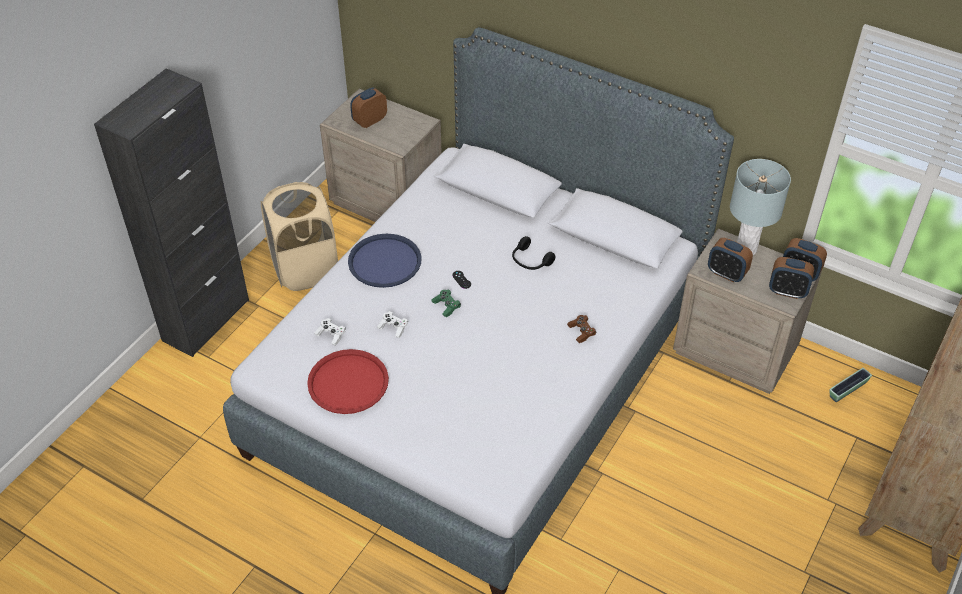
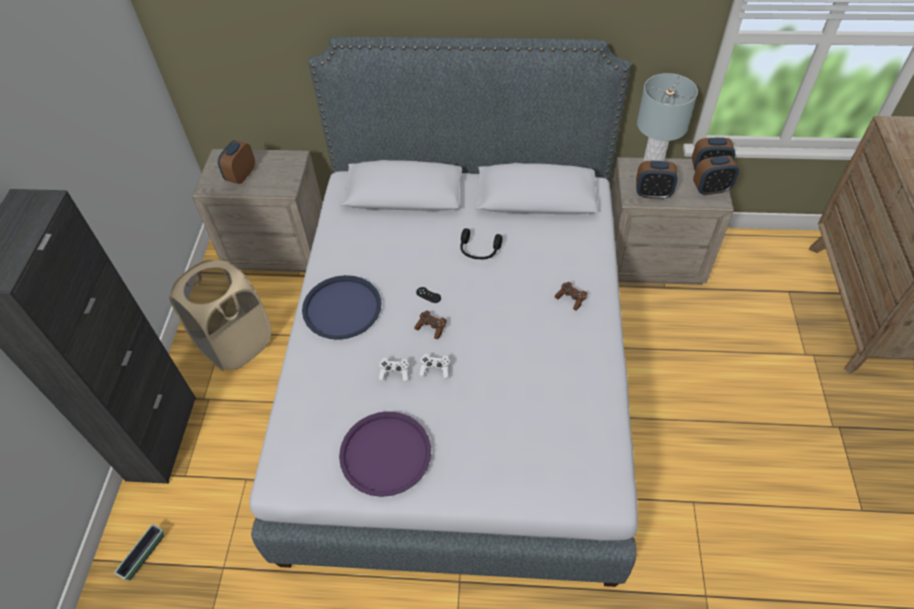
camera: 25 degrees left, 5 degrees up
(331, 335) = (335, 409): white game controller -> white game controller (435, 369)
(348, 382) = (385, 453): red tray -> purple tray
(446, 306) = (431, 328): green game controller -> brown game controller
(848, 389) = (755, 255): planter -> planter (144, 555)

